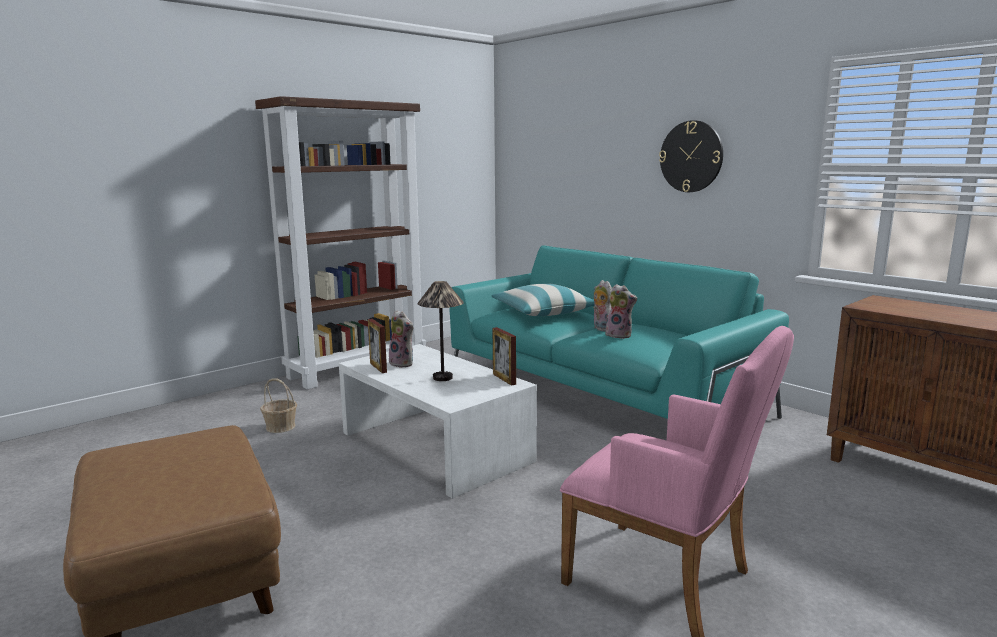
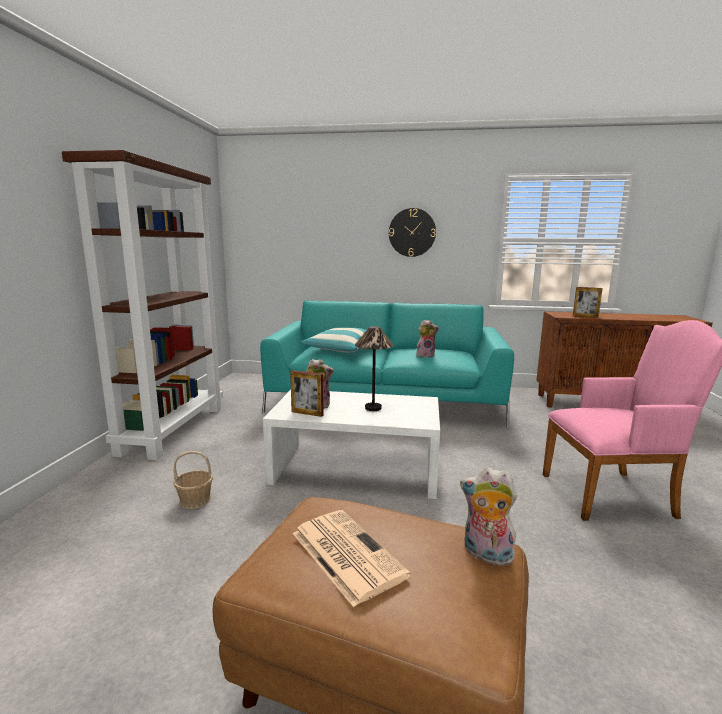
camera: 40 degrees left, 0 degrees up
(155, 457) = (345, 553): none -> newspaper
(504, 379) = (412, 398): picture frame -> picture frame (585, 317)
(601, 329) = (404, 354): plush toy -> plush toy (486, 555)

